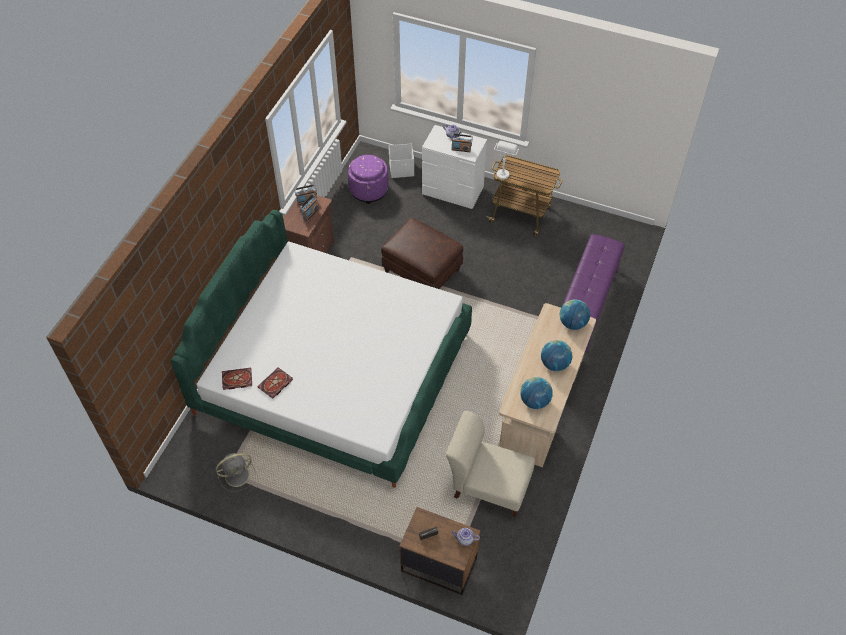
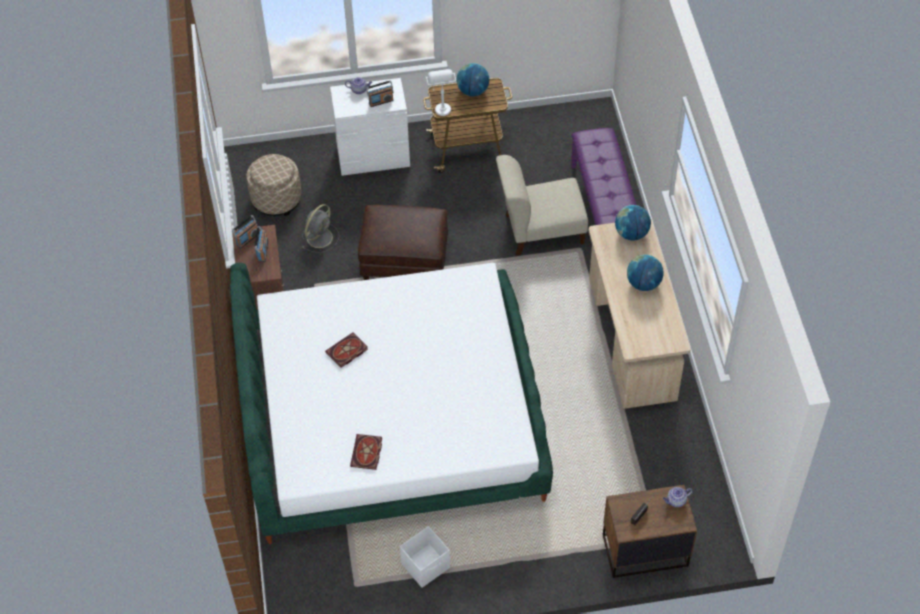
camera: 30 degrees left, 0 degrees up
(236, 380) = (320, 471): book -> book (346, 352)
(238, 475) = (370, 579): grey fan -> grey fan (320, 237)
(369, 190) = (276, 199): purple ottoman -> beige ottoman
(402, 169) = (297, 158): white storage box -> white storage box (426, 565)
(488, 485) = (636, 447): beige chair -> beige chair (540, 230)
(535, 401) = (651, 330): globe -> globe (473, 91)

